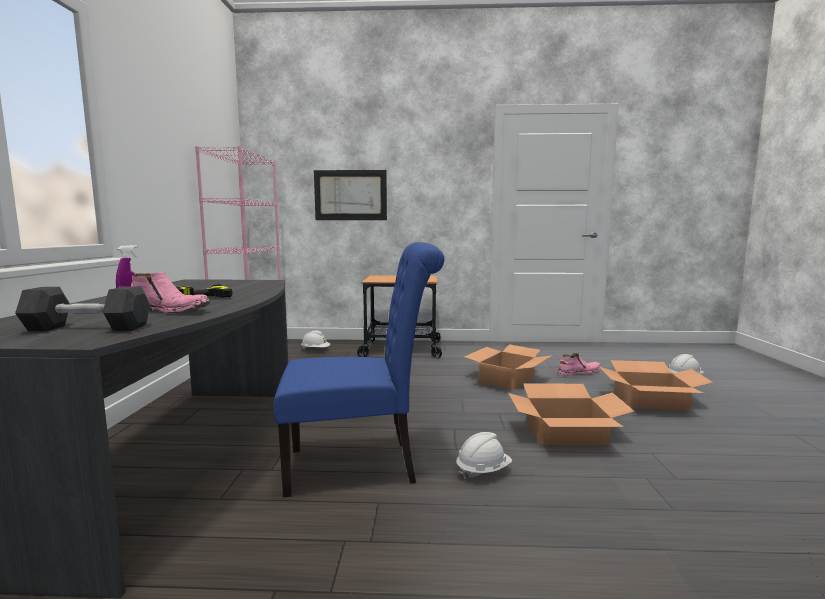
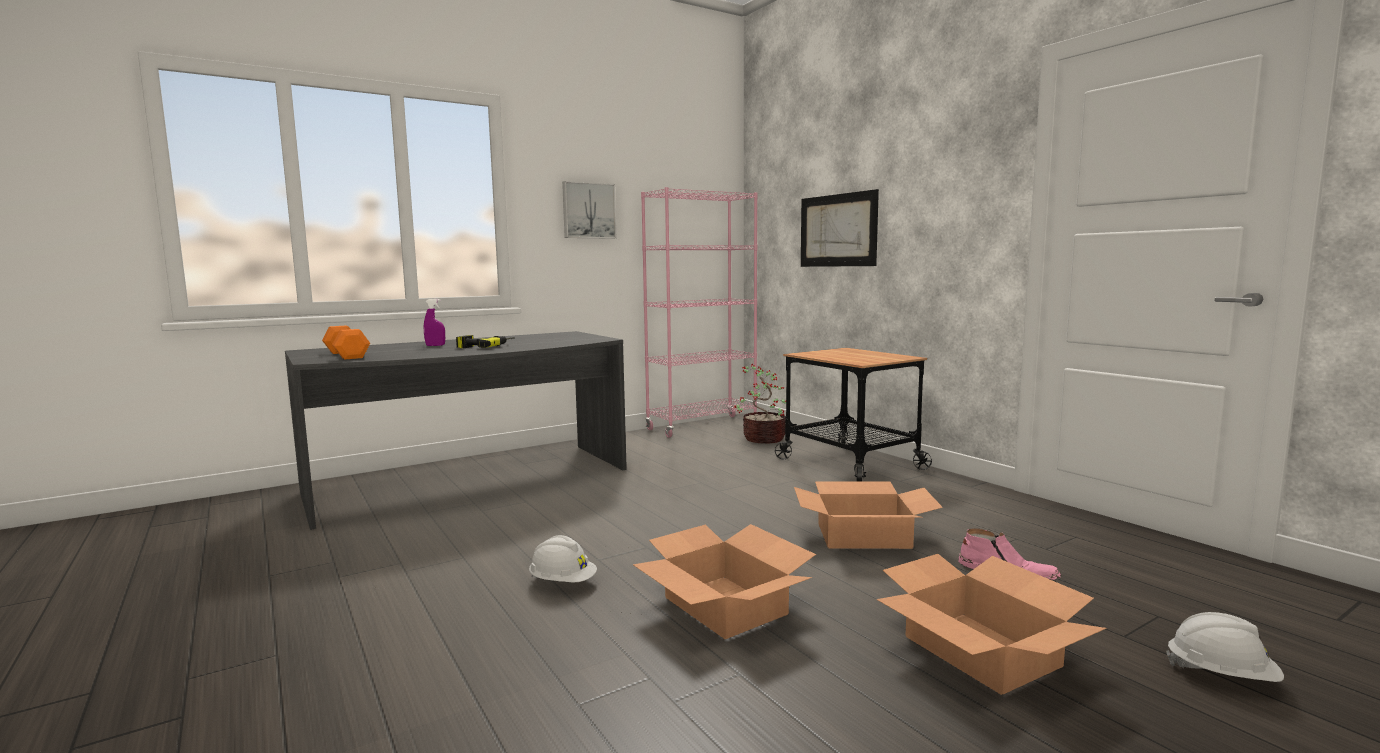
camera: 55 degrees right, 0 degrees up
(88, 328) = (346, 355): grey dumbbell -> orange dumbbell
(162, 157) = (588, 210): none -> picture
(171, 310) = (420, 352): pink boot -> none
(315, 350) = (762, 438): white hard hat -> potted plant
(360, 465) = (519, 534): blue chair -> none

